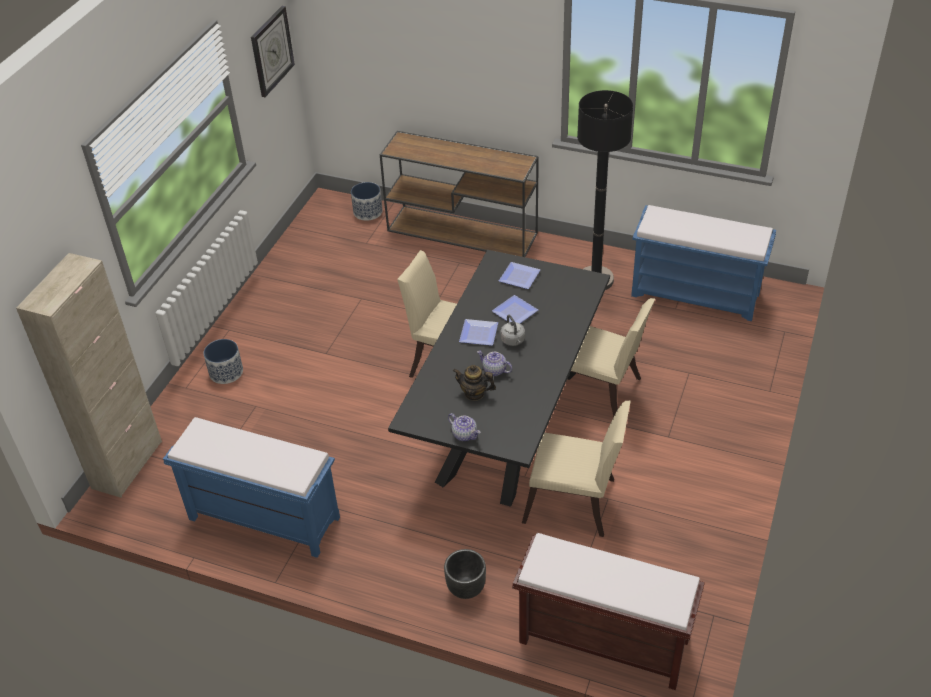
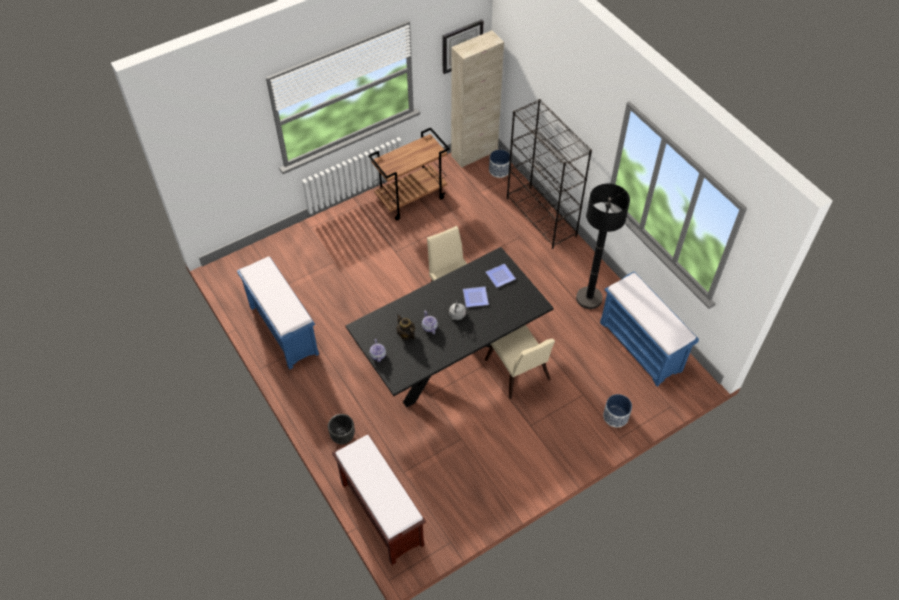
camera: 35 degrees right, 10 degrees up
(127, 464) = (247, 256): beige cabinet -> beige cabinet (474, 153)
(226, 372) = (336, 231): planter -> planter (616, 416)
(290, 289) = (411, 198): none -> brown cart
(463, 232) = (541, 217): brown console table -> black bookcase
(477, 333) = (443, 298): plate -> none
(575, 504) = (441, 429): beige chair -> none

